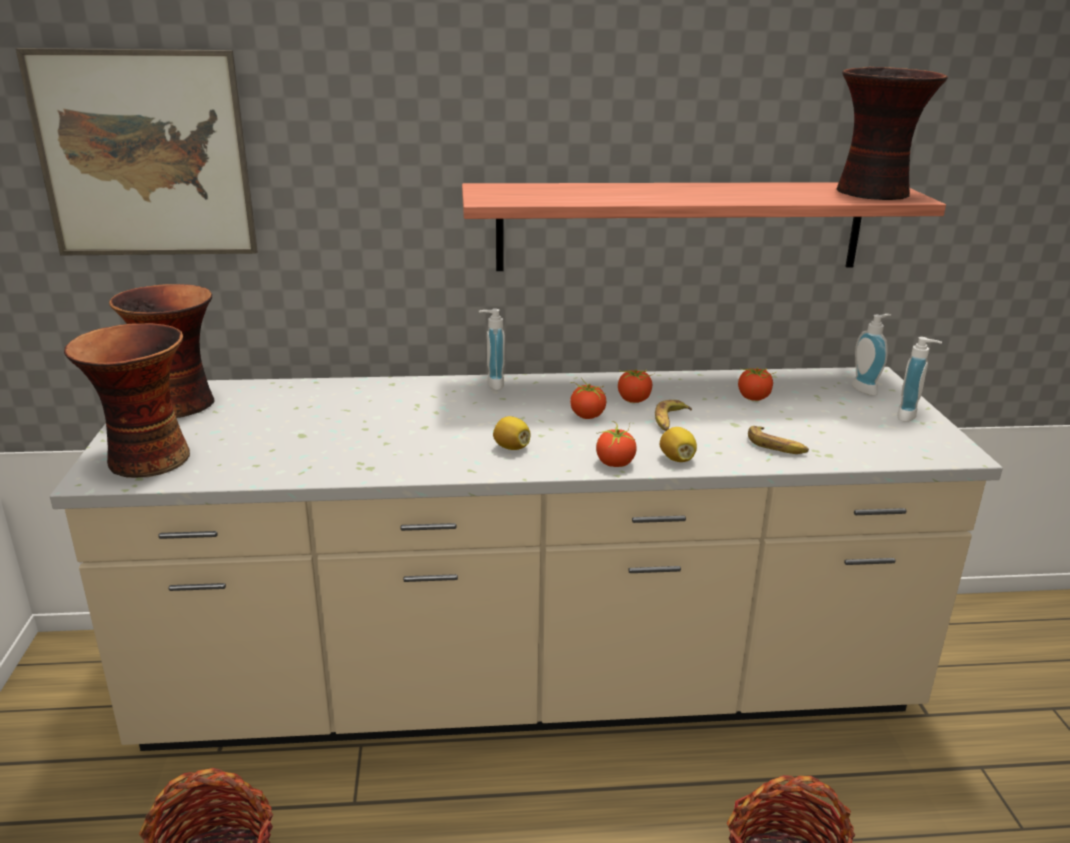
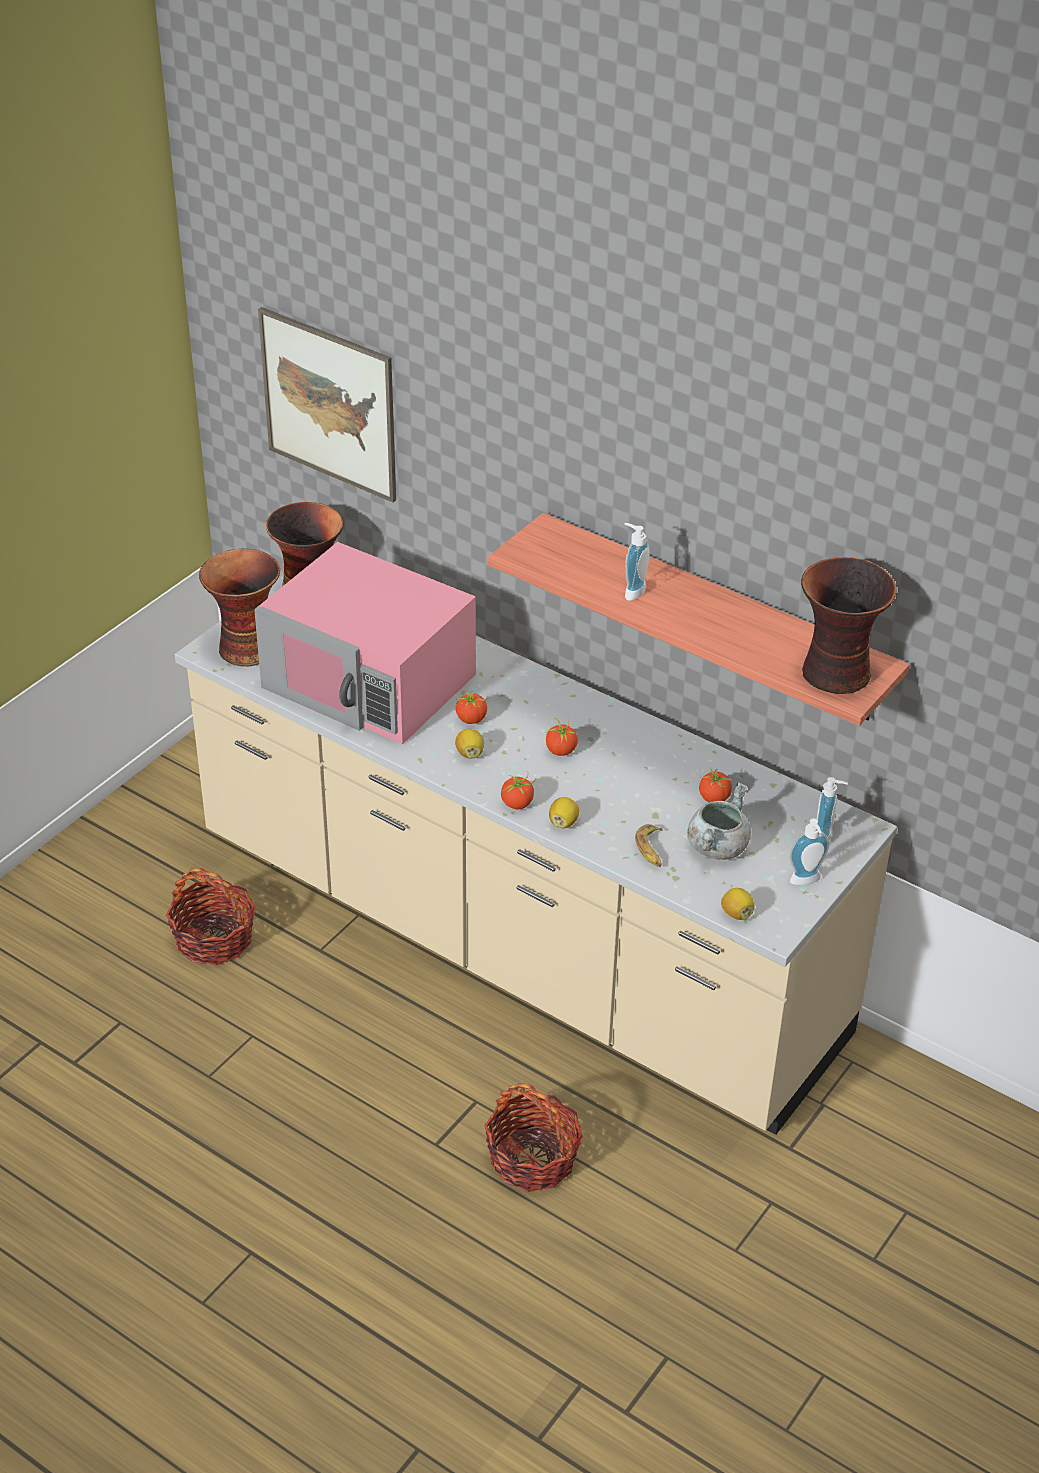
camera: 40 degrees right, 15 degrees up
(330, 435) = (370, 681): none -> pink microwave
(491, 384) = (537, 681): soap dispenser -> soap dispenser (631, 591)
(634, 400) = (618, 752): tomato -> tomato (471, 719)
(670, 421) = (612, 786): banana -> none
(814, 423) = (717, 846): none -> grey cooking pot
(915, 456) = (736, 913): none -> lemon

